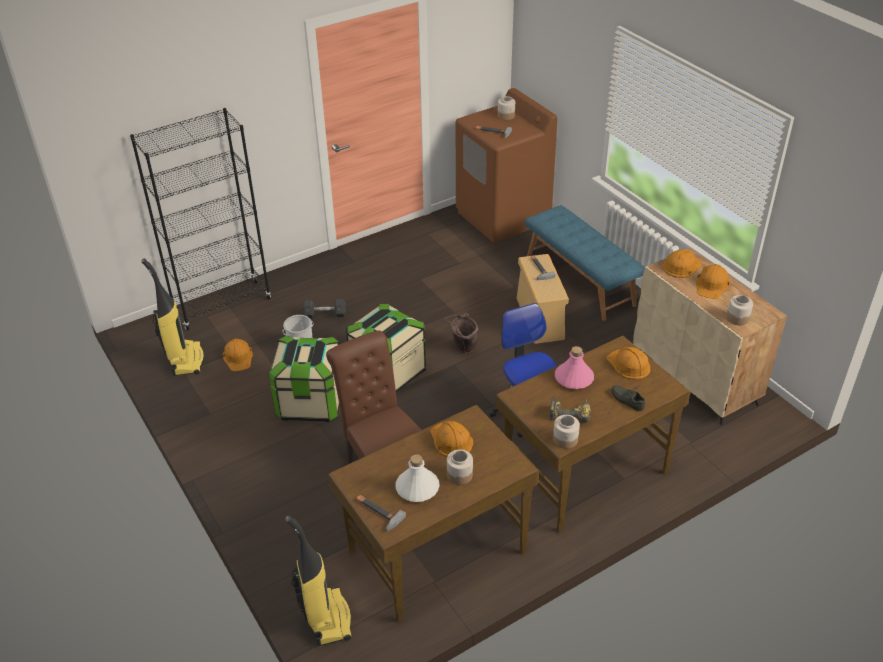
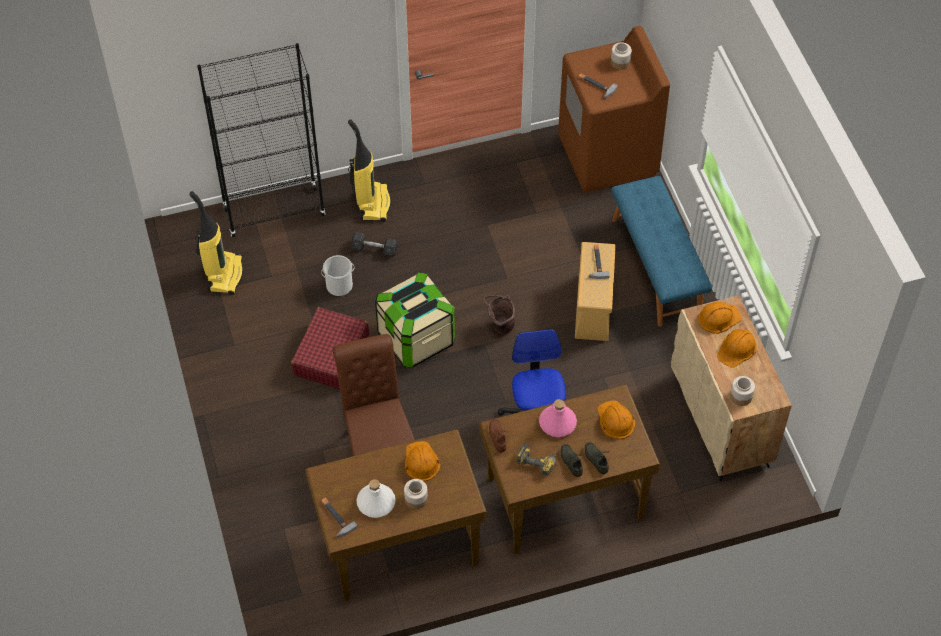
camera: 15 degrees right, 15 degrees up
(238, 357) = (275, 283): orange hard hat -> none
(311, 402) = (331, 355): storage box -> red suitcase
(327, 618) = (287, 581): vacuum cleaner -> vacuum cleaner (372, 203)
(521, 402) = (499, 437): none -> brown shoe
(565, 440) = (522, 487): jar -> none
(605, 407) = (572, 461): none -> grey shoe

